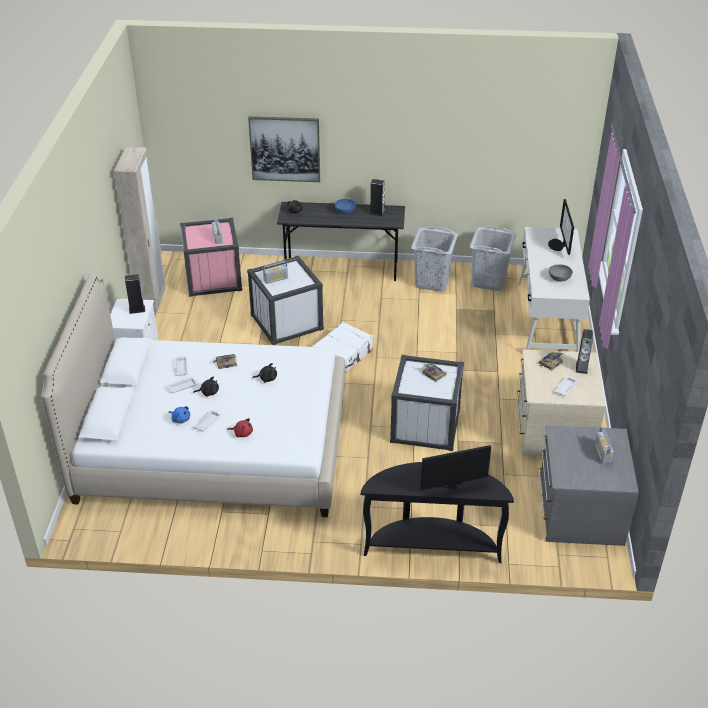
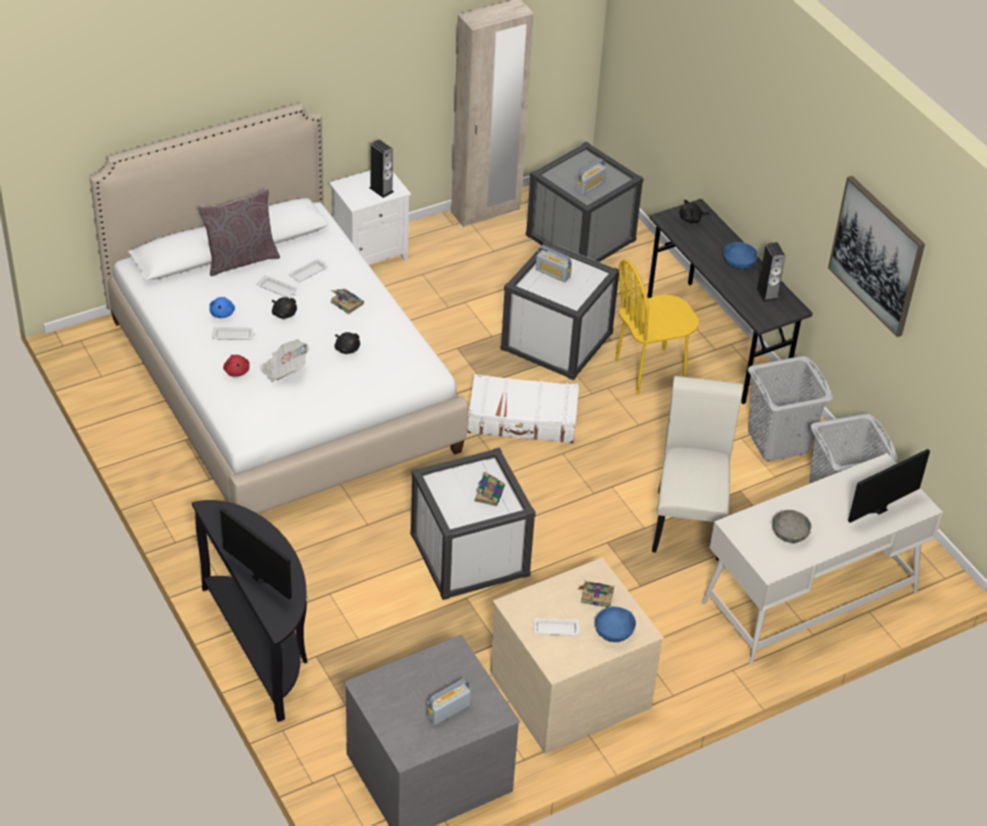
camera: 55 degrees right, 5 degrees up
(137, 392) = (241, 259): none -> grey pillow
(213, 278) = (580, 237): pink storage box -> grey storage box
(262, 411) = (284, 370): none -> newspaper
(285, 149) = (719, 128): picture -> picture (877, 255)
(342, 300) = (650, 371): none -> yellow chair
(462, 334) = (688, 519): none -> white chair
(581, 367) = (614, 632): speaker -> blue bowl

